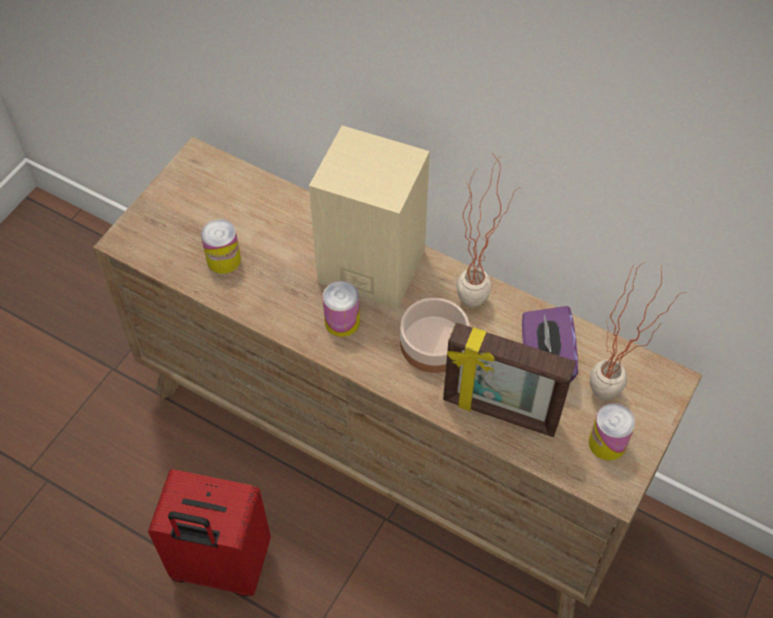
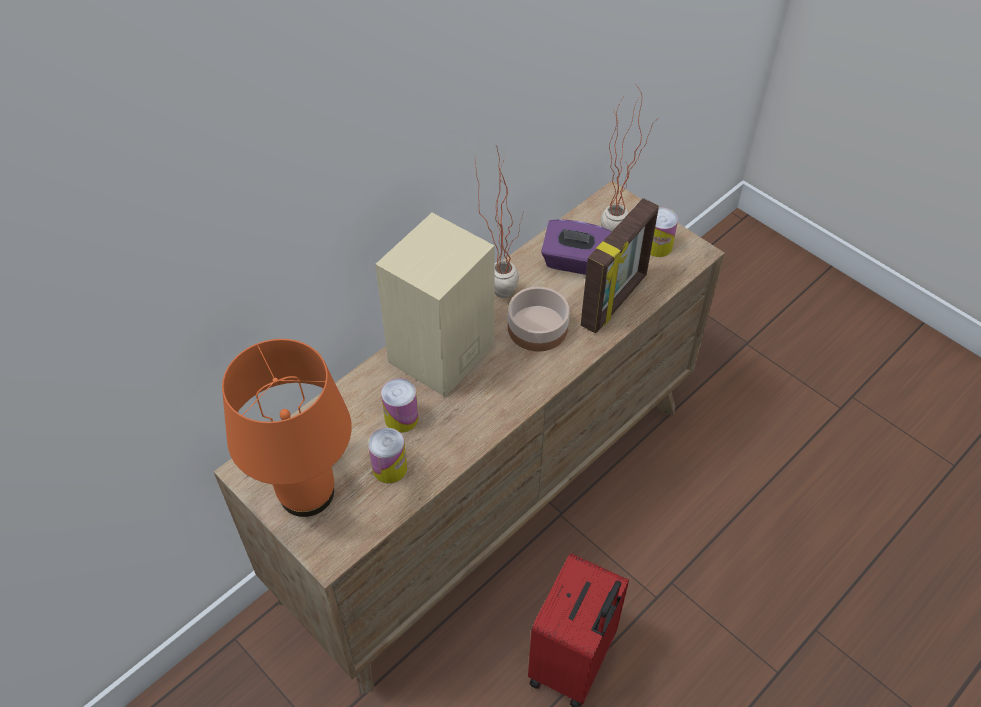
camera: 75 degrees left, 5 degrees down
(184, 207) = (308, 492): none -> orange table lamp
(342, 321) = (494, 387): can -> can (401, 418)

